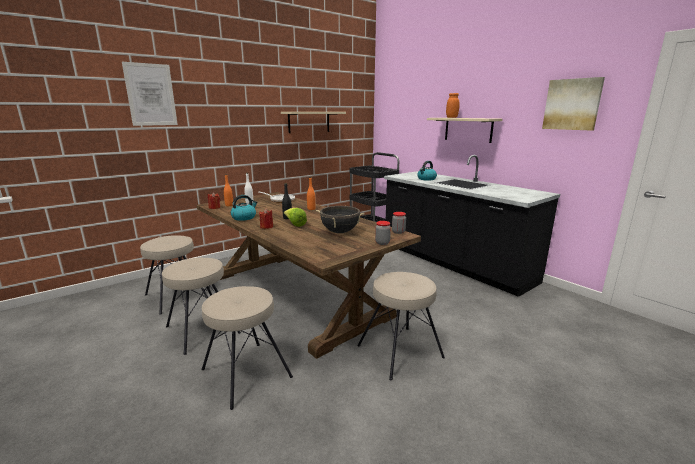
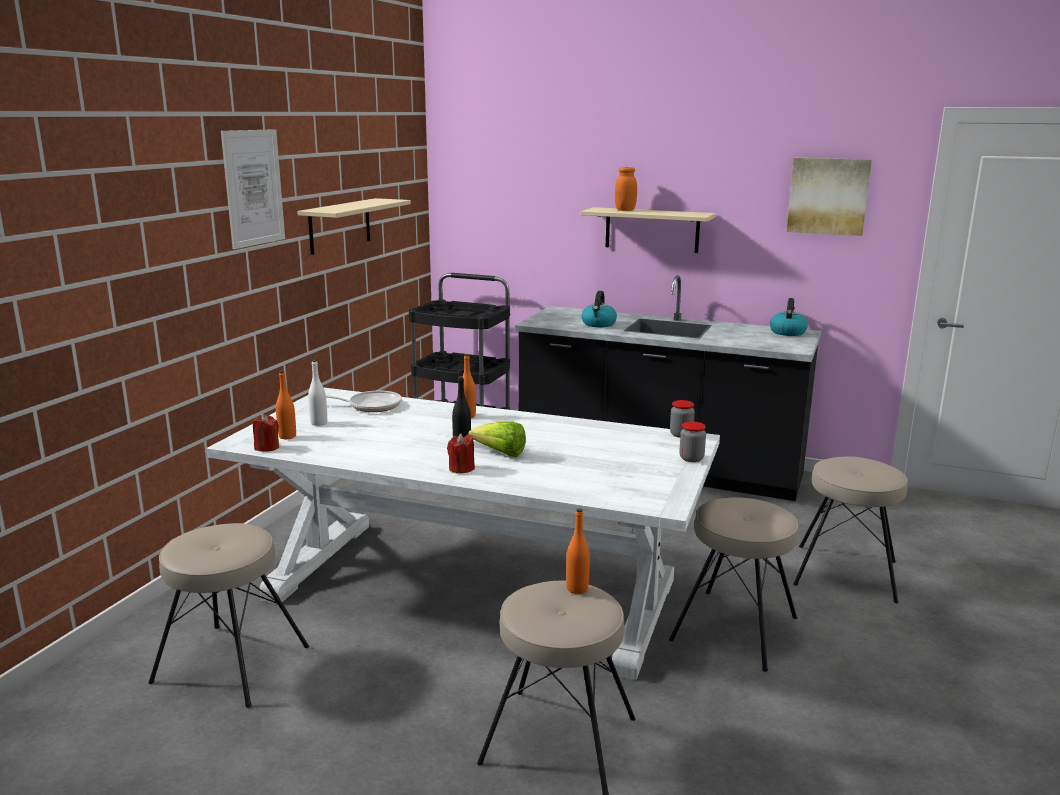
camera: 30 degrees left, 0 degrees up
(151, 95) = (80, 206): picture -> picture (253, 188)
(202, 330) = (382, 705): beige stool -> beige stool (846, 573)
(244, 217) = (378, 458): kettle -> kettle (787, 332)
(258, 293) = (577, 589): none -> orange bottle
(297, 294) = (473, 589): brown dining table -> white dining table
(340, 232) = (599, 453): black cooking pot -> none

